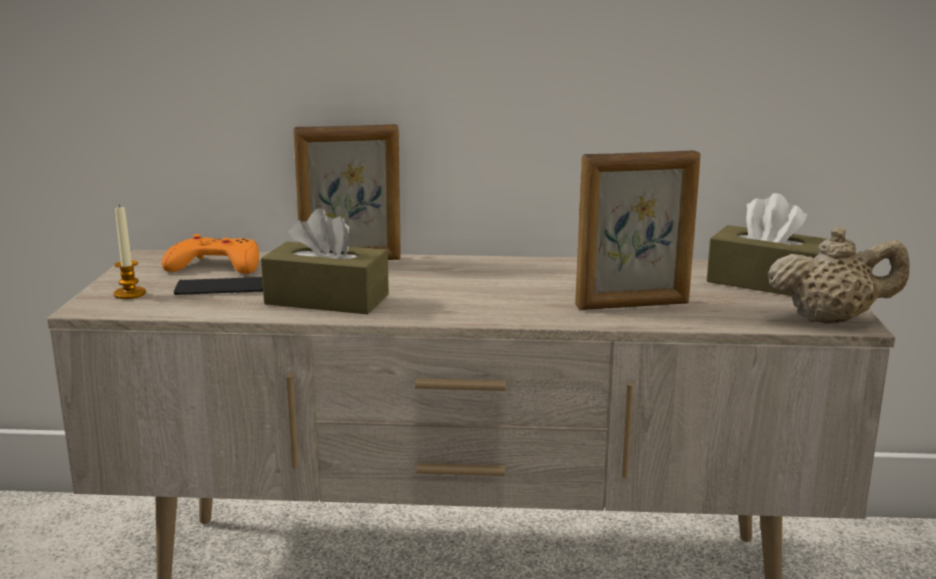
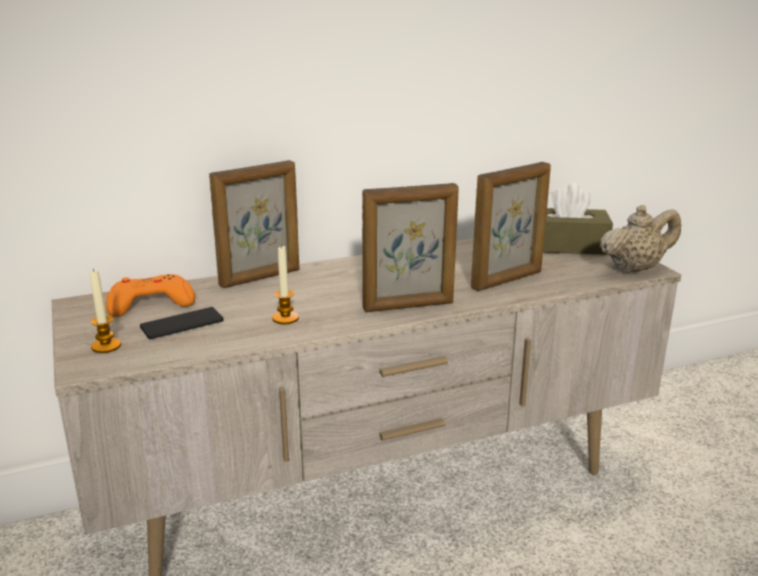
camera: 25 degrees left, 5 degrees up
(327, 300) = (285, 318): brown tissue box -> candle
(476, 311) = (409, 306): none -> picture frame

